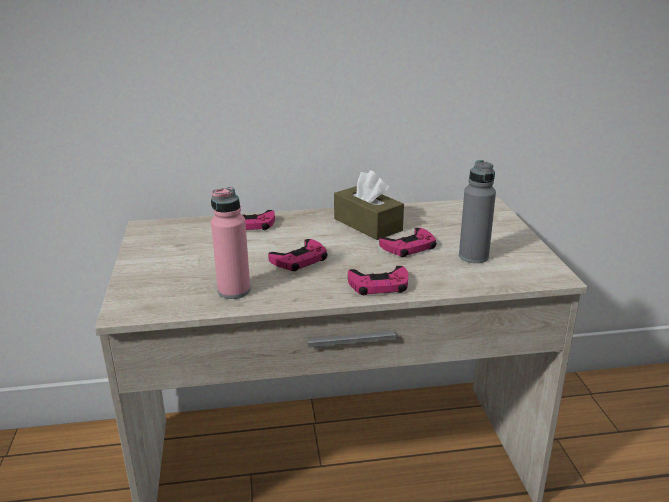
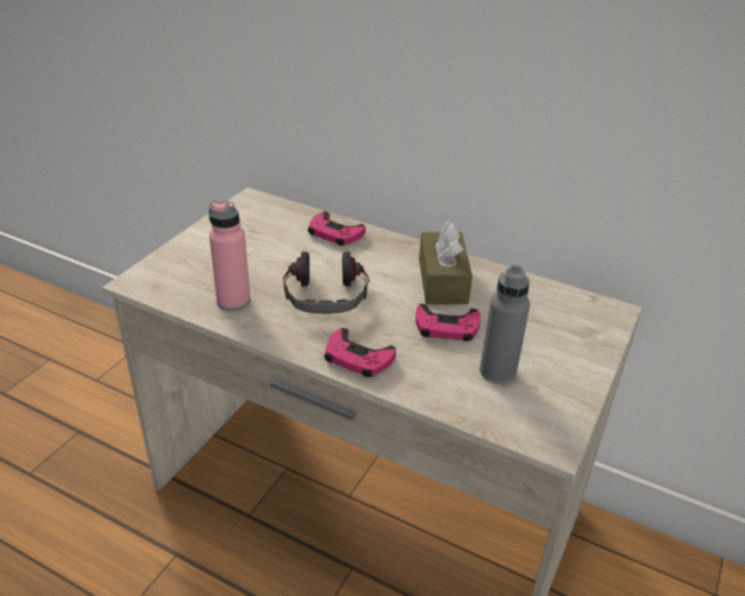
camera: 35 degrees right, 10 degrees up
(300, 260) = (326, 294): pink game controller -> headphones

